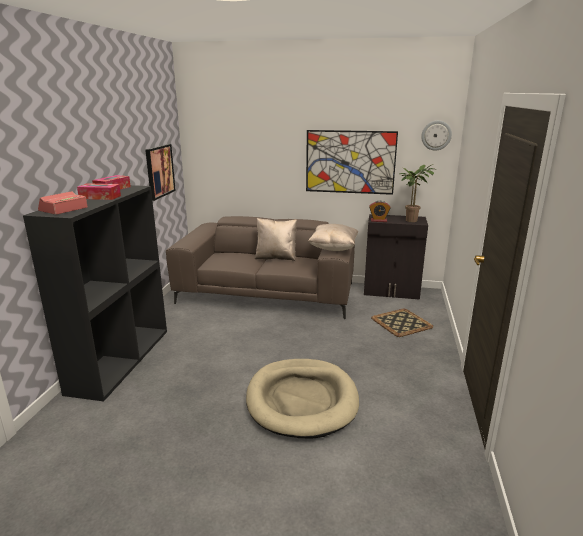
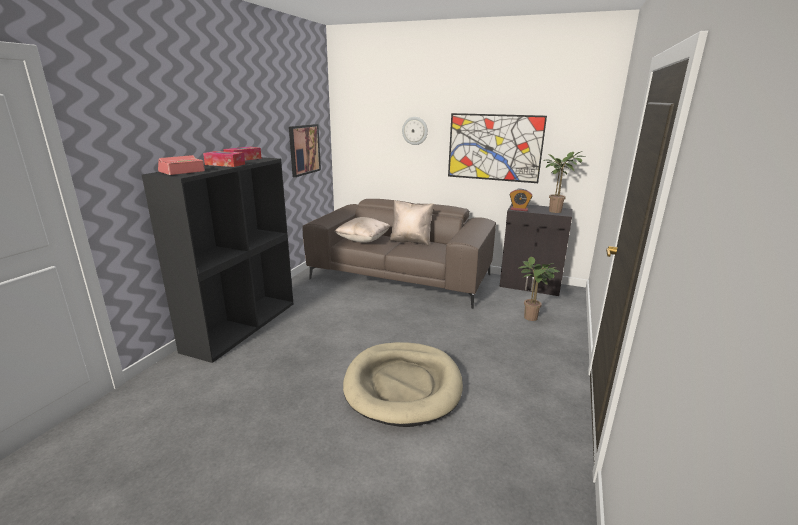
camera: 10 degrees right, 0 degrees up
(333, 248) = (466, 234): beige pillow -> beige pillow (363, 240)
(402, 323) = (533, 318): tray -> potted plant
(436, 135) = (589, 120): wall clock -> wall clock (415, 130)

